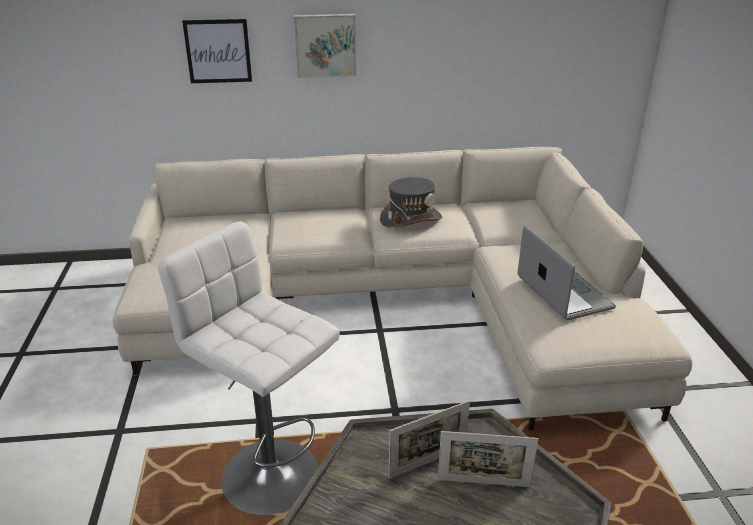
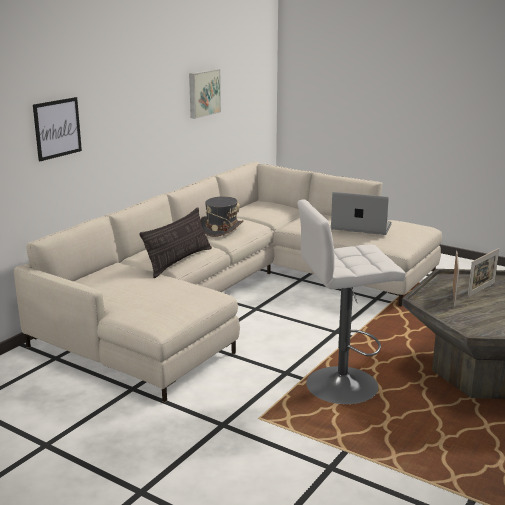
camera: 50 degrees left, 10 degrees down
(298, 238) = (179, 261): none -> pillow
(325, 45) = (124, 111): picture -> picture (203, 93)

